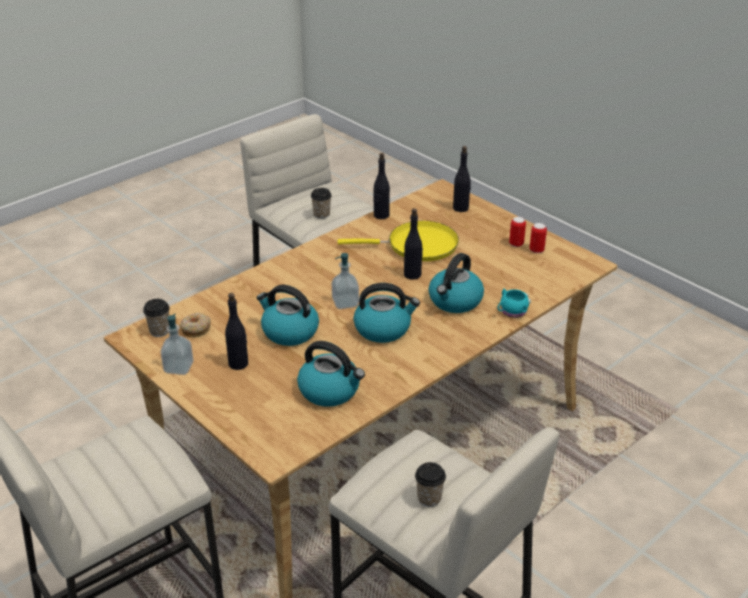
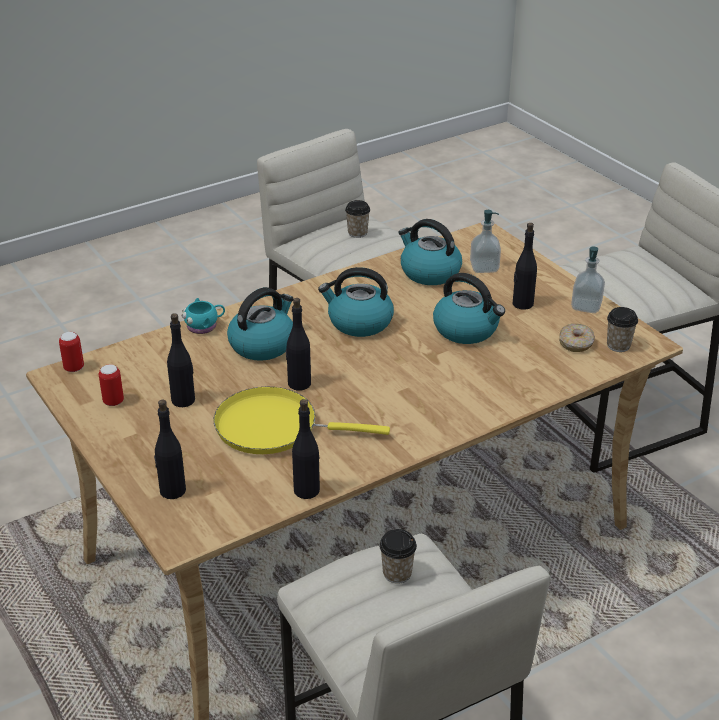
camera: 170 degrees left, 0 degrees up
(345, 303) = (395, 356): soap dispenser -> soap dispenser (484, 267)
(489, 256) = (183, 400): none -> black bottle
(516, 244) = (133, 415): can -> can (74, 368)

